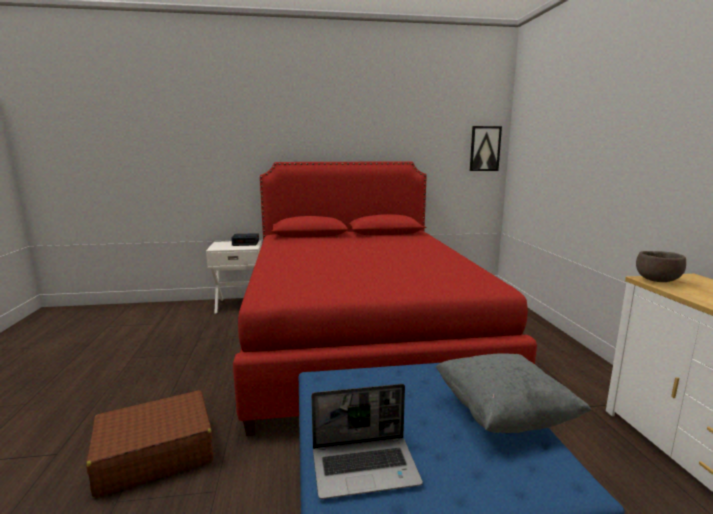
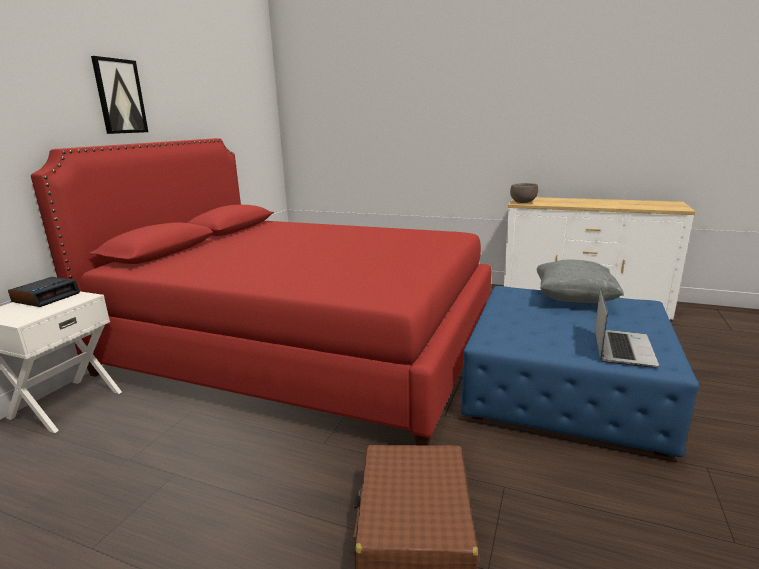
camera: 60 degrees left, 5 degrees up
(485, 148) = (265, 121): picture -> picture (120, 96)

